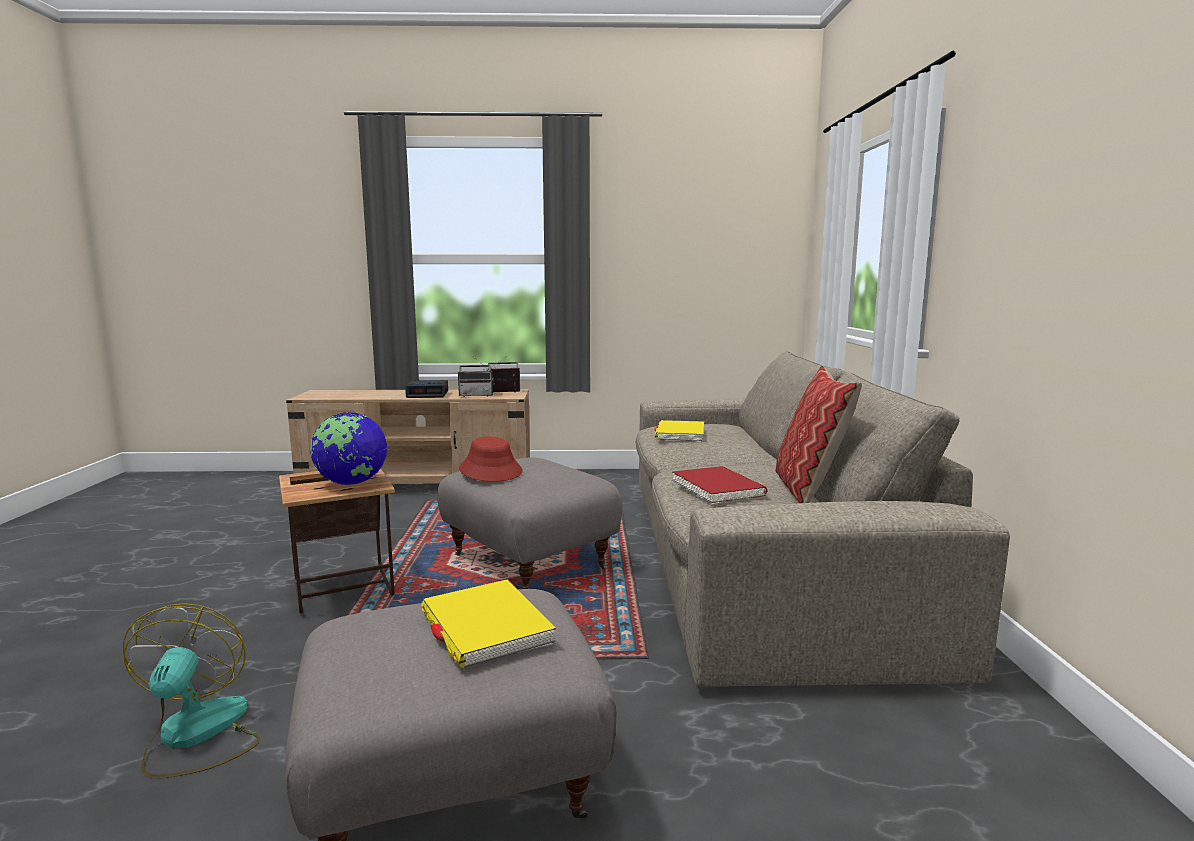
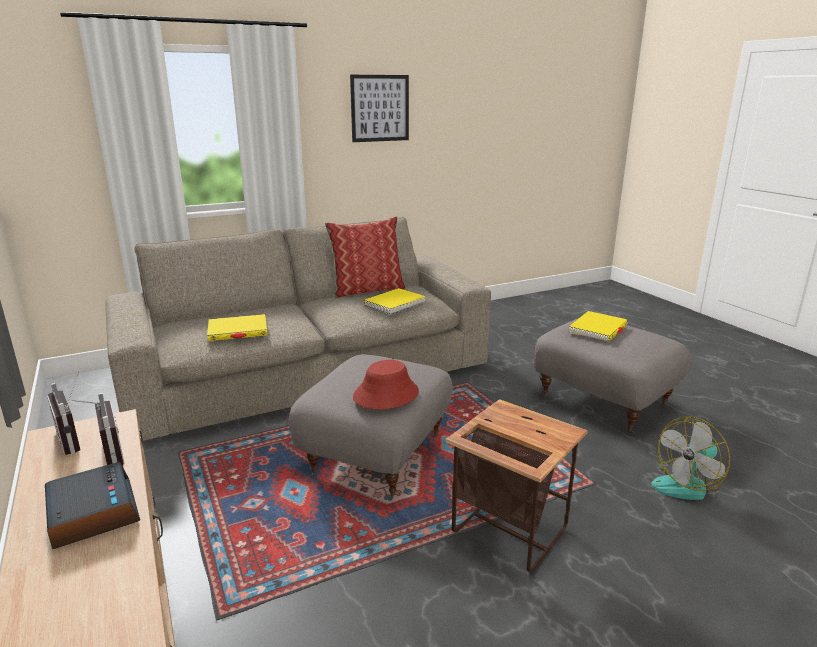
camera: 115 degrees left, 10 degrees up
(351, 483) = (513, 422): globe -> none
(717, 489) = (394, 304): red book -> yellow book
(1061, 175) = (380, 108): none -> picture

